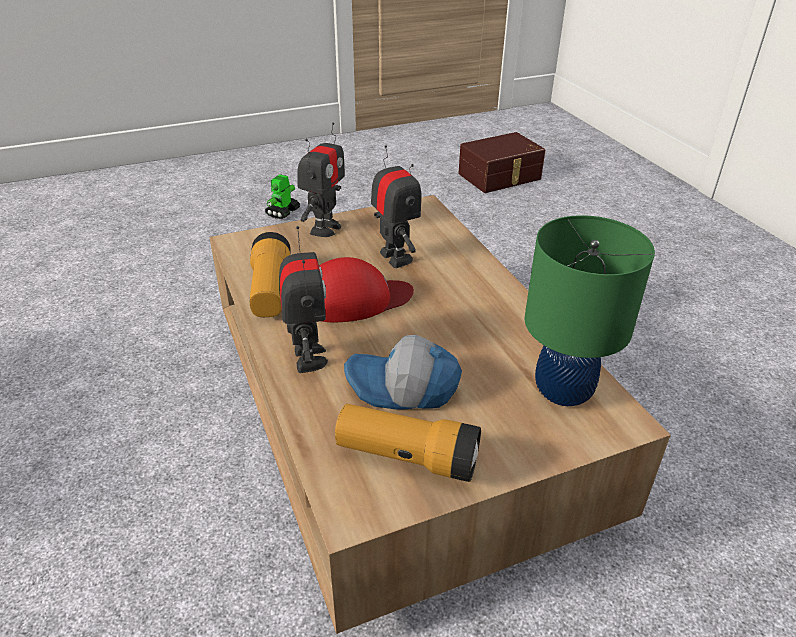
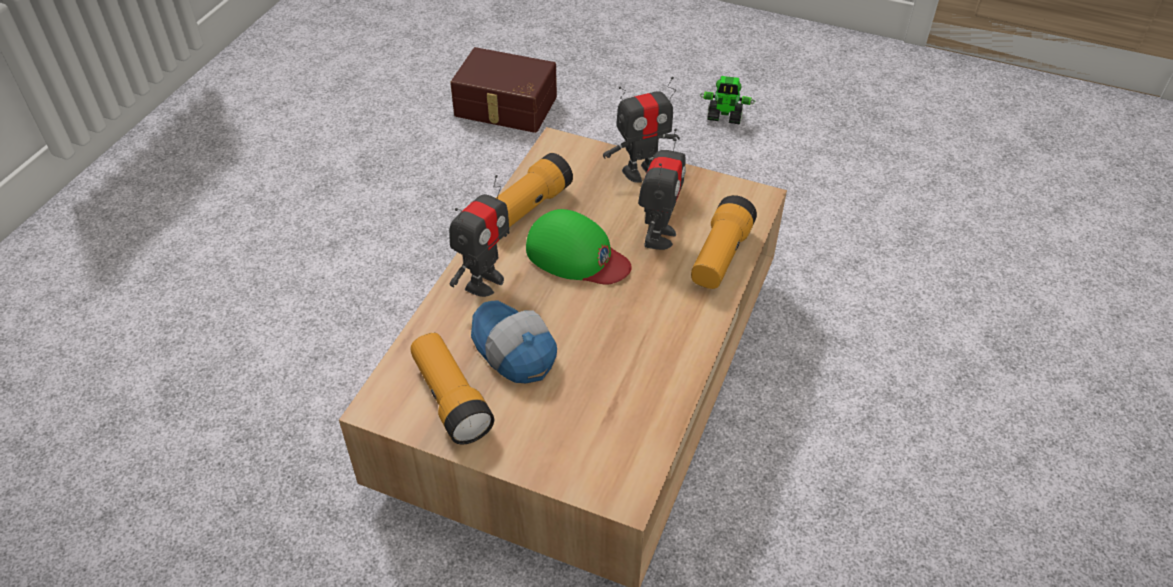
camera: 45 degrees right, 10 degrees up
(282, 212) = (725, 116): toy robot -> toy robot turned 150 degrees counterclockwise
(355, 299) = (577, 255): red cap -> green cap
(452, 247) = (720, 256): none -> flashlight
(500, 177) = (1020, 198): brown storage box -> brown storage box (505, 107)
(560, 392) = (613, 438): green table lamp -> none

